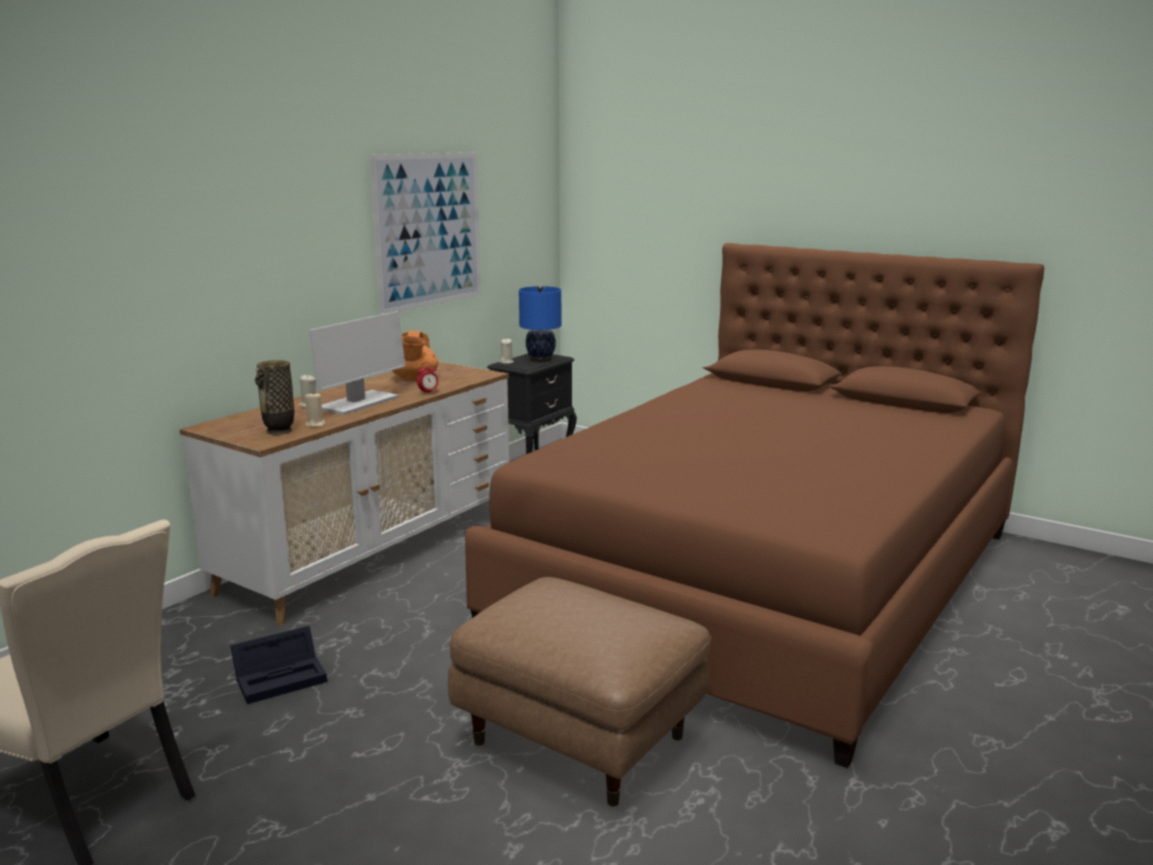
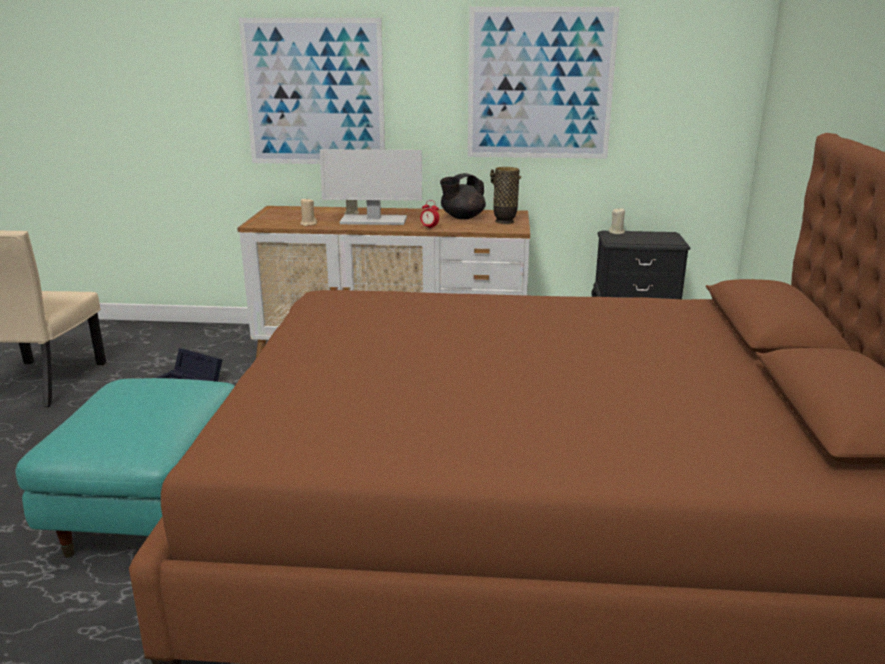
camera: 60 degrees right, 5 degrees up
(225, 266) = (314, 93): none -> picture
(279, 431) = (283, 221): vase -> vase (504, 222)
(414, 379) = (462, 217): orange teapot -> black teapot
(540, 359) = (651, 239): blue table lamp -> none
(581, 742) = (153, 515): brown ottoman -> turquoise ottoman

